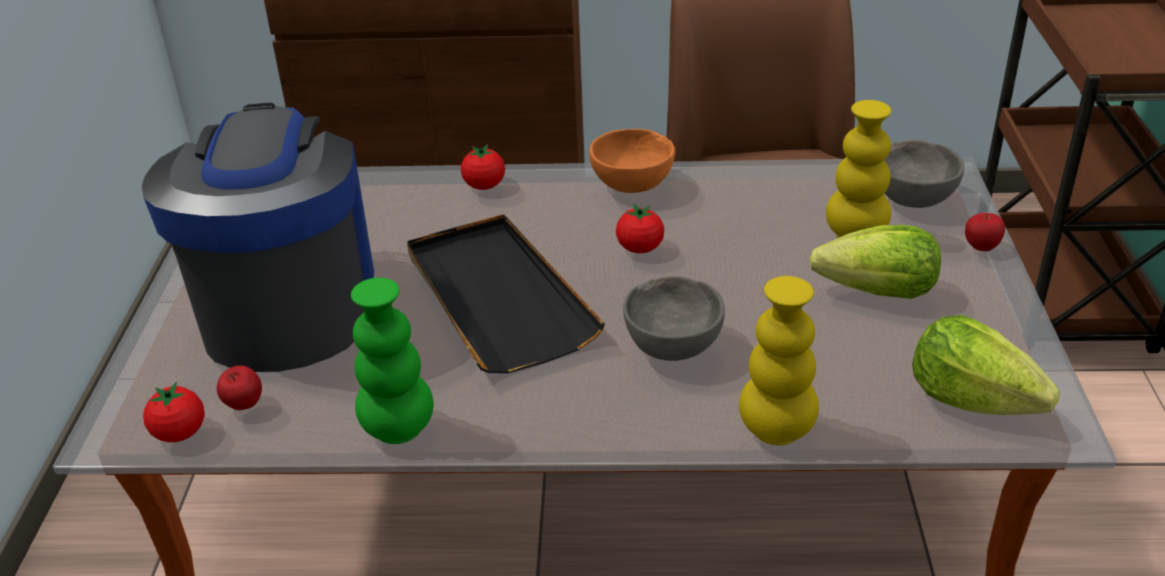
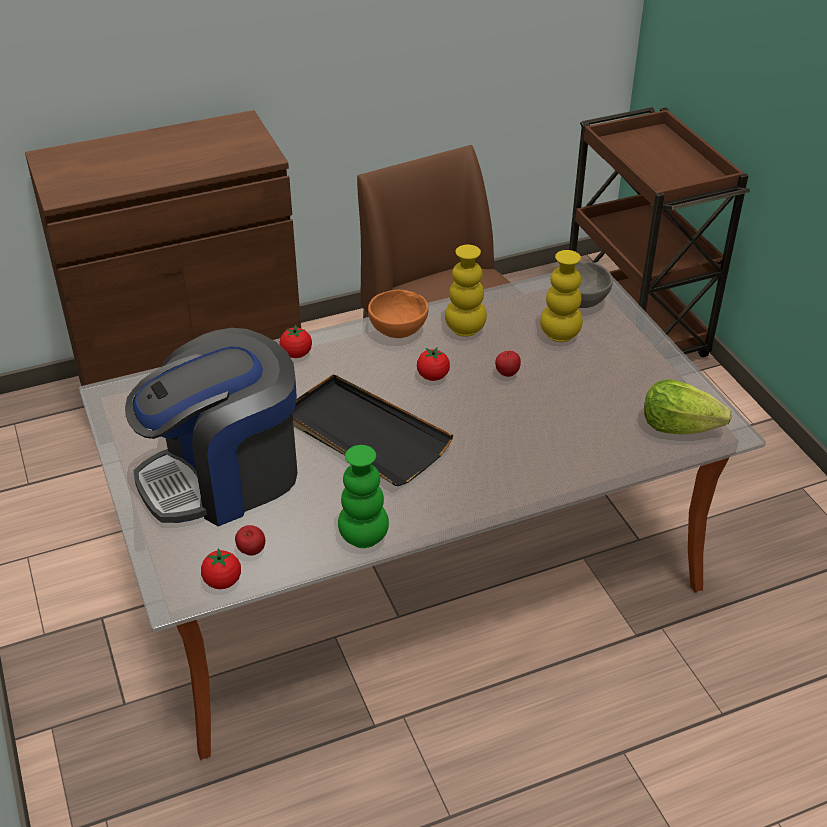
camera: 25 degrees left, 5 degrees up
(287, 305) = (224, 476): coffee machine -> coffee machine turned 90 degrees counterclockwise
(674, 346) = (496, 438): grey bowl -> none
(776, 430) = (585, 474): yellow vase -> yellow vase (465, 330)
(878, 293) = (594, 371): lettuce -> none
(981, 248) = (636, 326): apple -> apple (507, 374)

